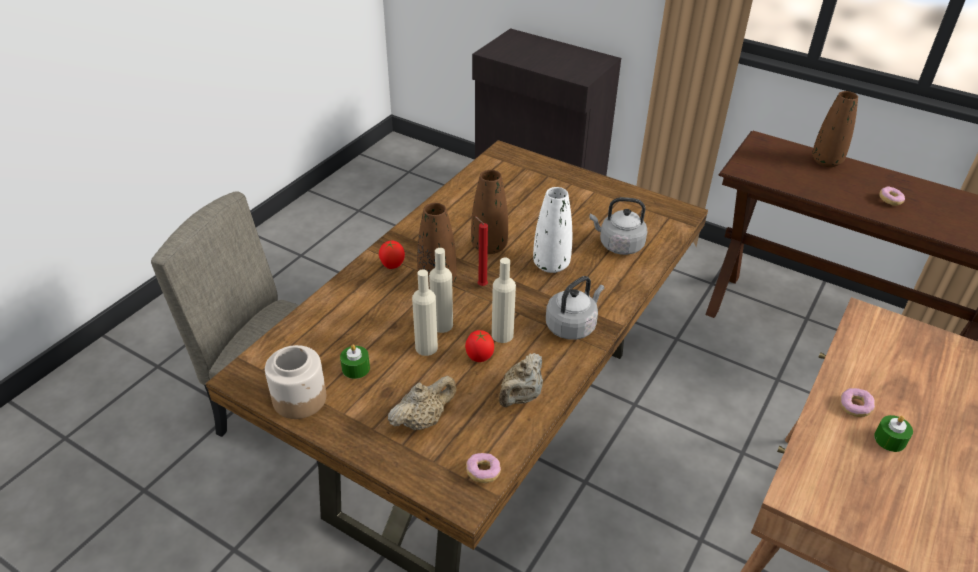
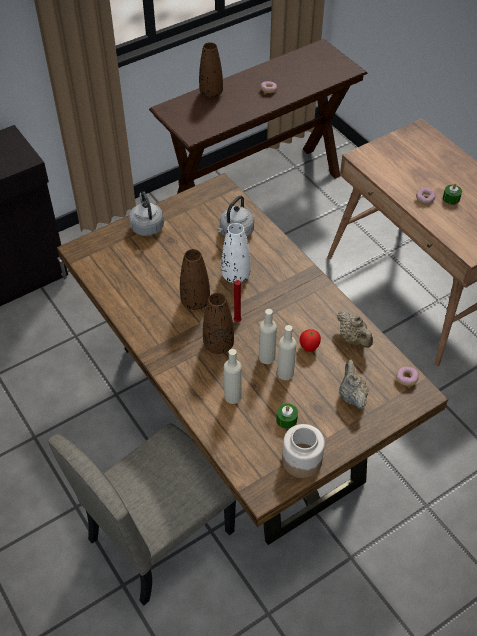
camera: 65 degrees left, 10 degrees up
(392, 266) = (184, 366): tomato -> none
(502, 335) = (293, 328): beige bottle -> beige bottle (232, 396)
(572, 326) = (302, 289): grey kettle -> grey kettle (147, 226)

